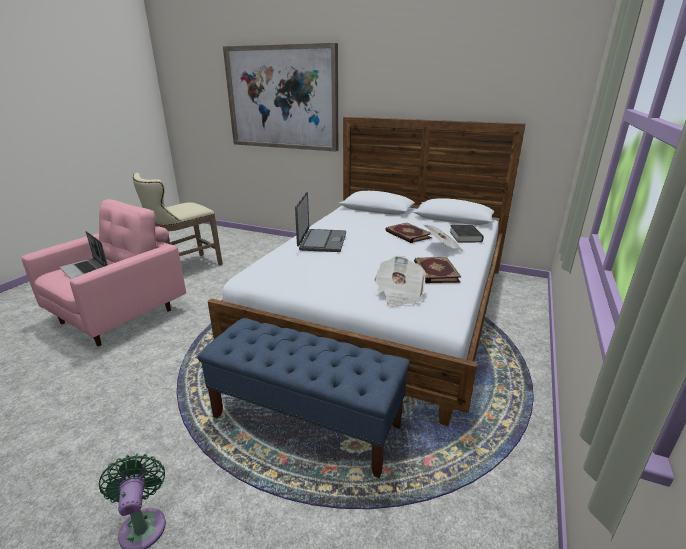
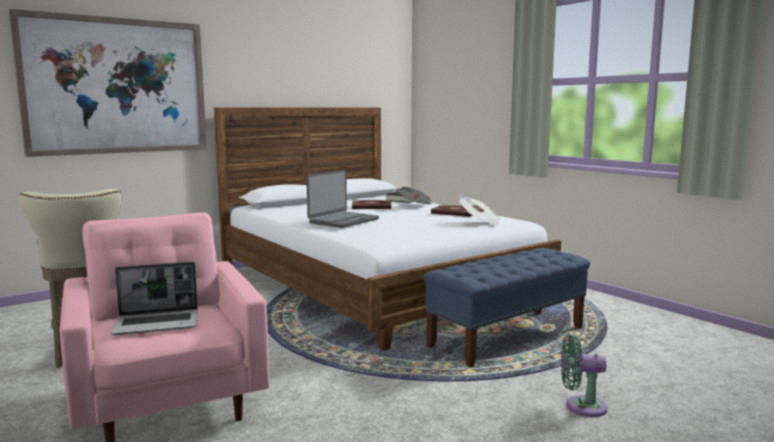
camera: 60 degrees left, 15 degrees down
(322, 241) = (343, 221): laptop -> laptop turned 90 degrees clockwise

